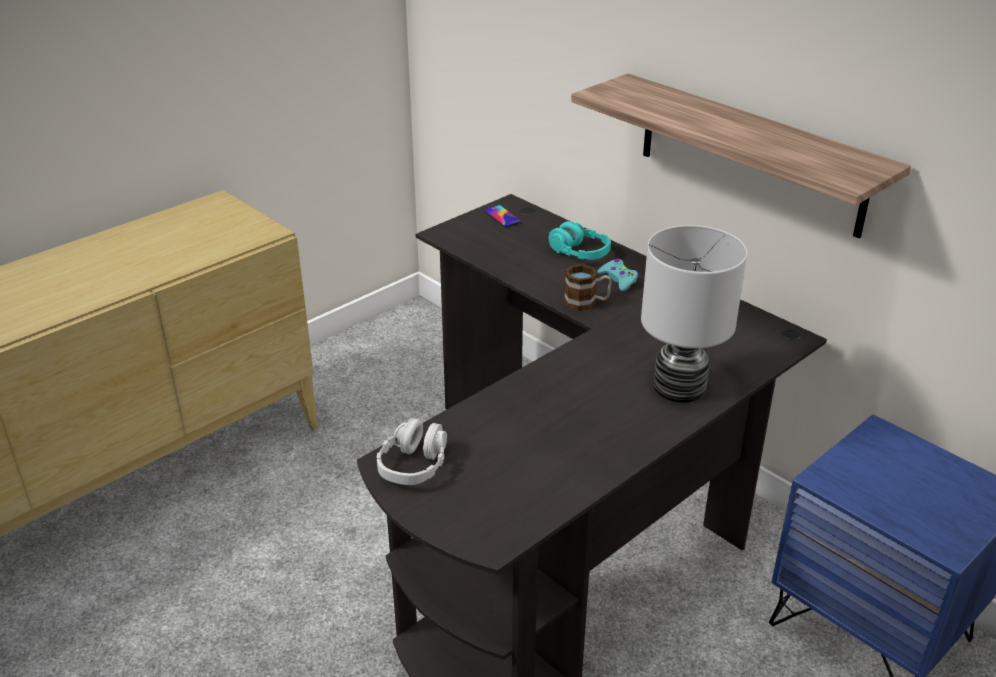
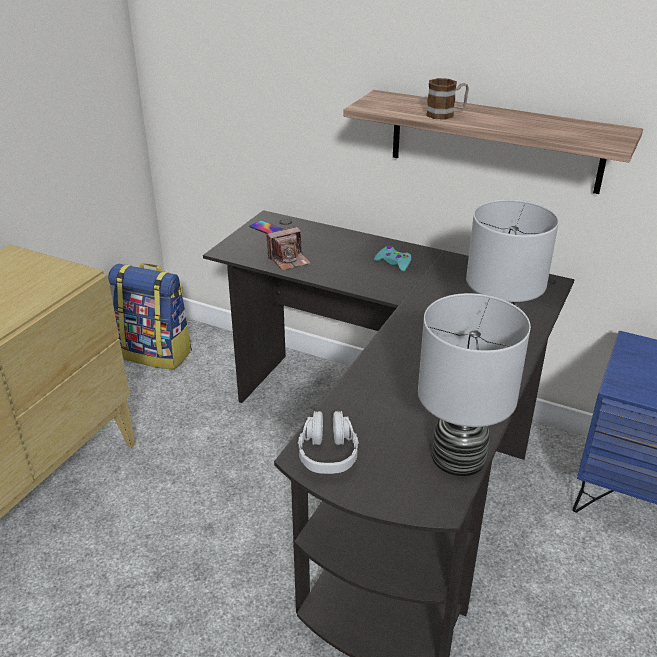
camera: 20 degrees left, 0 degrees up
(384, 336) = (157, 353): none -> backpack
(503, 256) = (289, 260): none -> camera
(544, 501) = (458, 457): none -> grey table lamp
(579, 252) = (349, 247): turquoise headphones -> none
(586, 303) = (381, 285): mug -> mug (446, 114)

